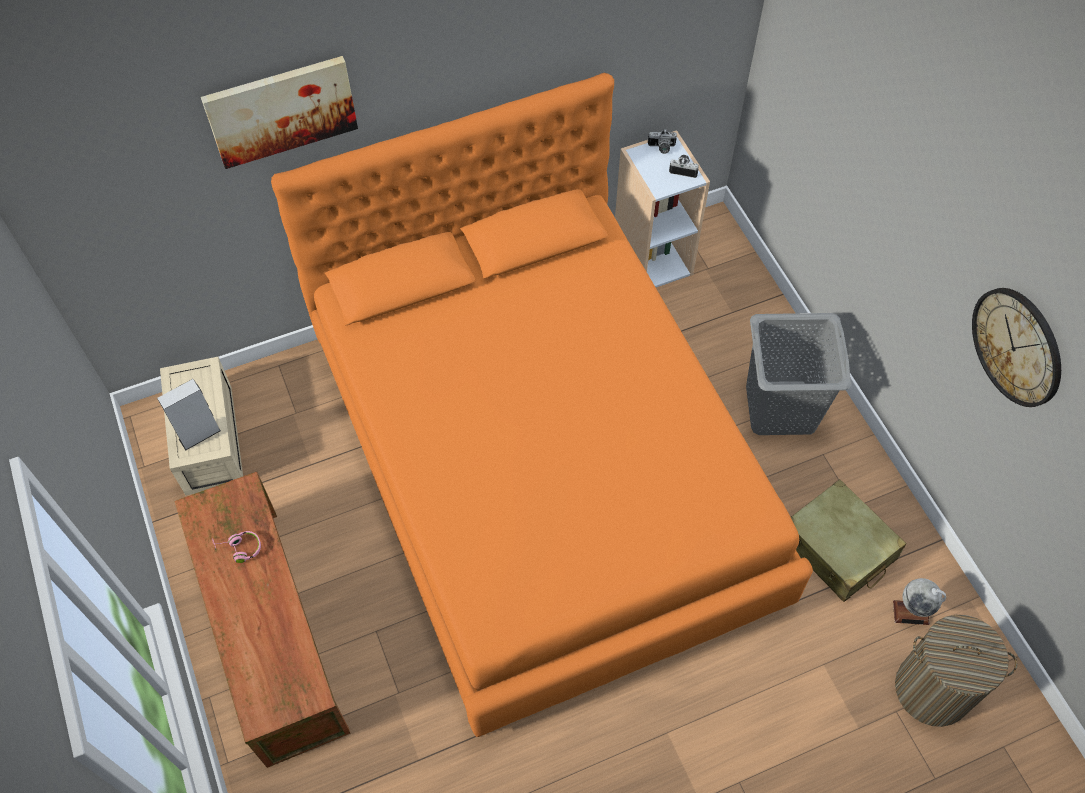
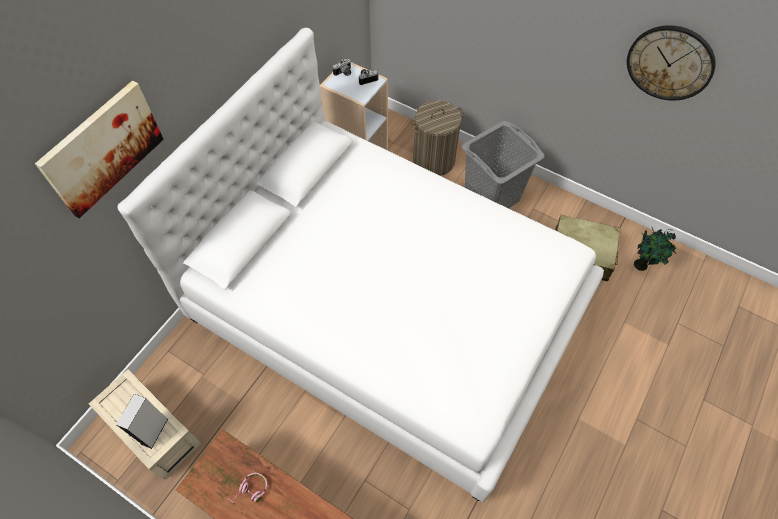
camera: 35 degrees left, 0 degrees up
(542, 466) = (388, 310): orange bed -> white bed
(911, 612) = (642, 265): globe -> potted plant
(932, 689) = (684, 299): laundry basket -> laundry basket (434, 160)

